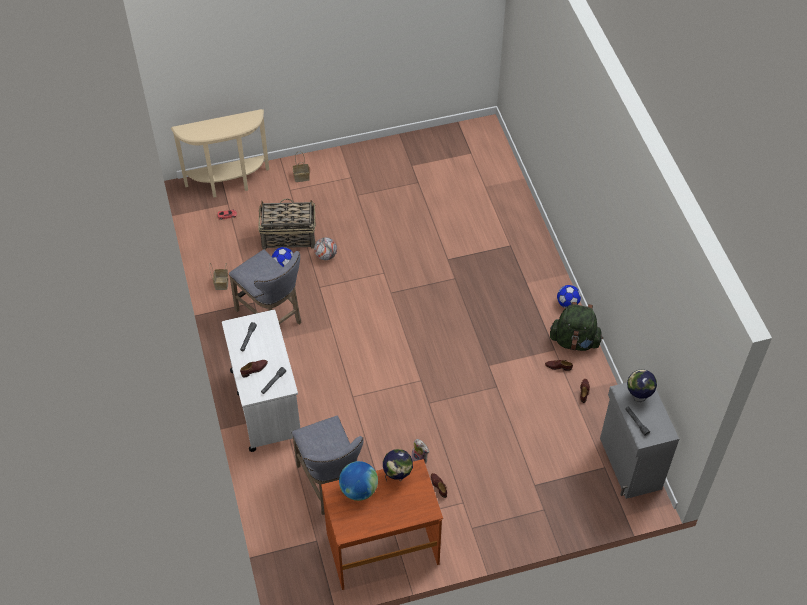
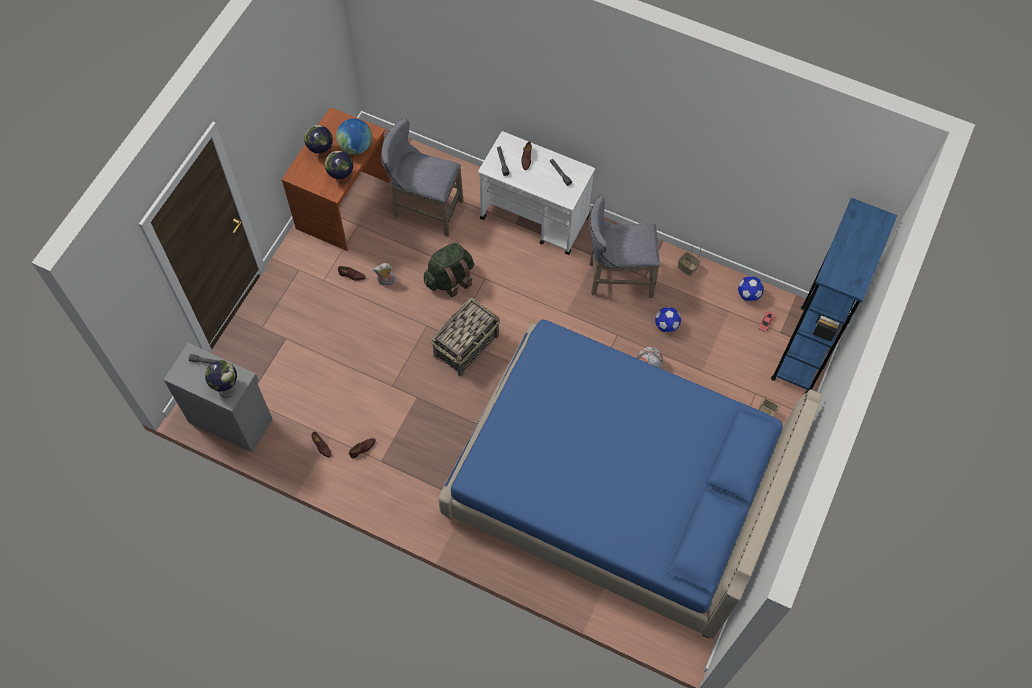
camera: 130 degrees right, 10 degrees up
(229, 184) = (805, 349): beige console table -> blue bookcase
(288, 236) = (697, 352): basket -> basket (467, 345)
(388, 511) = (321, 152): none -> globe
(432, 217) = (615, 487): none -> blue bed
(567, 303) = (414, 515): football -> football (748, 294)
(574, 341) = (373, 485): green backpack -> green backpack (450, 279)

